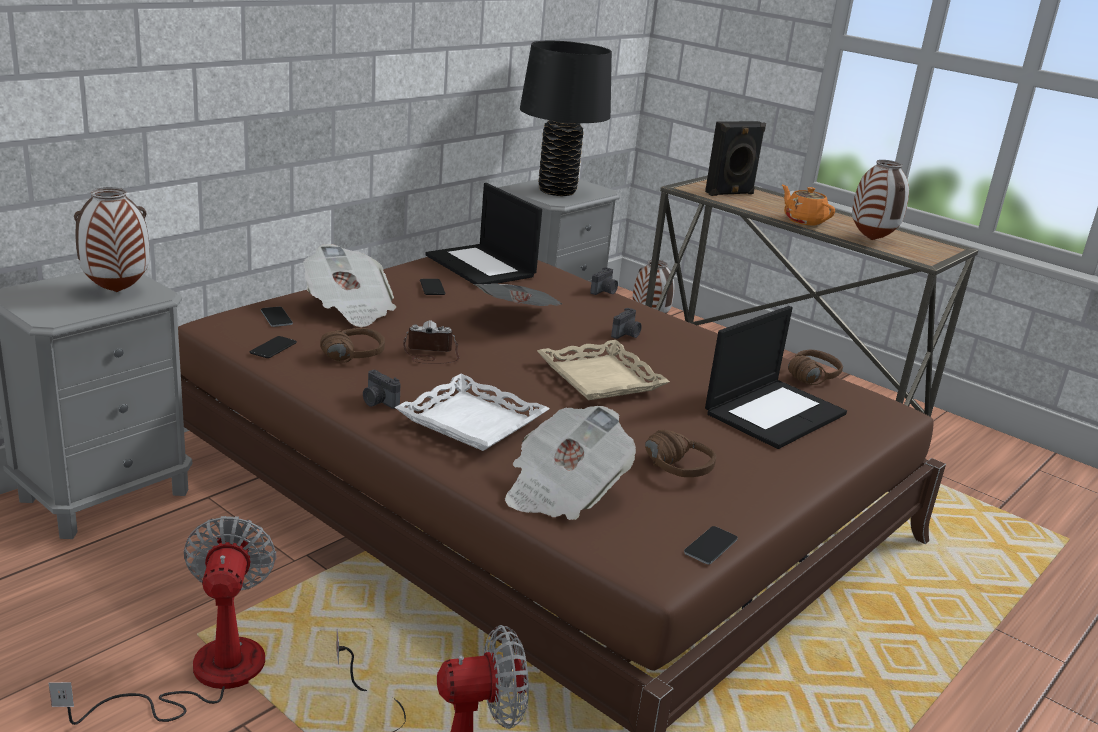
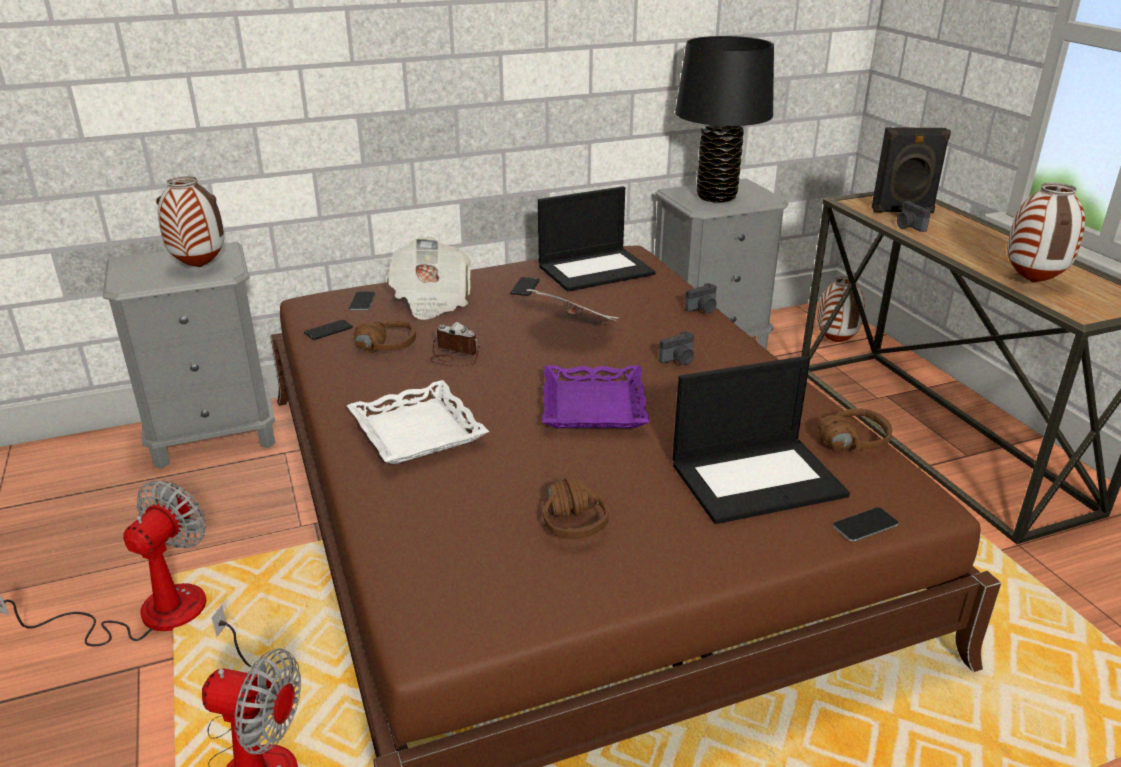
camera: 30 degrees right, 5 degrees up
(378, 402) = (359, 396): camera -> camera (909, 227)
(482, 266) = (596, 269): laptop -> laptop turned 105 degrees counterclockwise
(563, 491) = (428, 524): newspaper -> none
(601, 378) = (594, 405): beige tray -> purple tray
(710, 546) = (513, 624): phone -> phone (865, 525)
(803, 221) = (961, 250): orange teapot -> none

